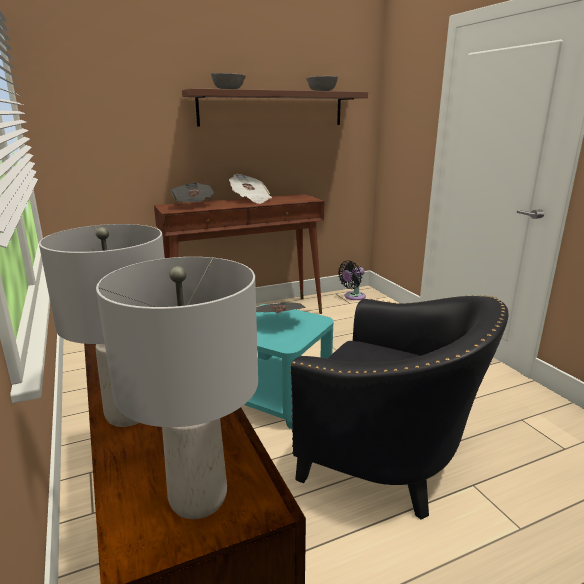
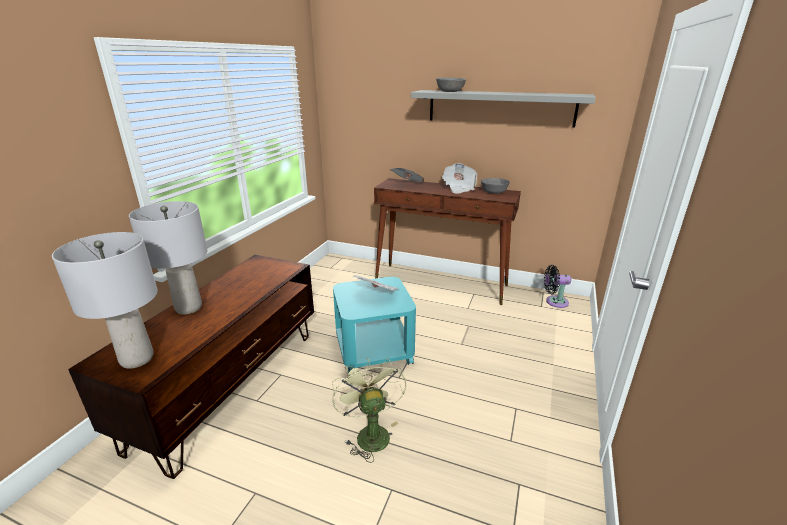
camera: 45 degrees right, 5 degrees up
(272, 108) = (500, 108): brown shelf -> grey shelf
(321, 91) = (545, 94): grey bowl -> grey bowl (493, 192)
(390, 460) = (370, 433): black armchair -> green fan

